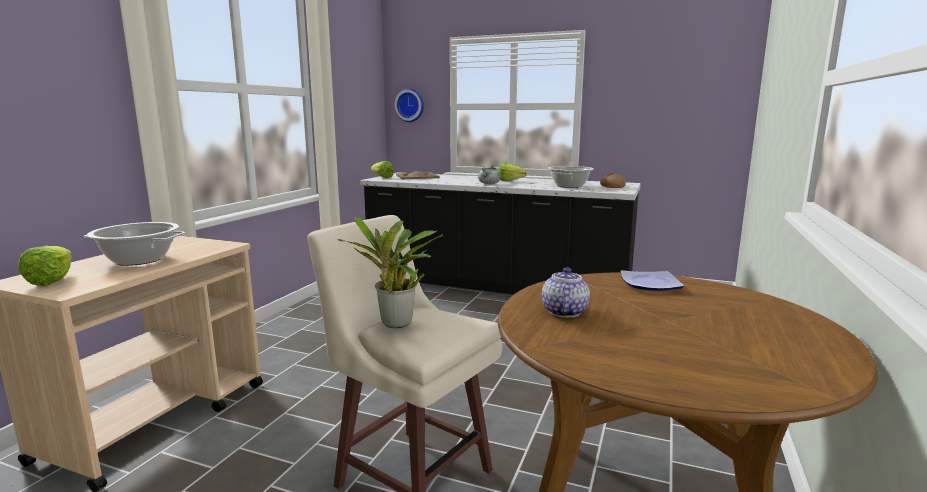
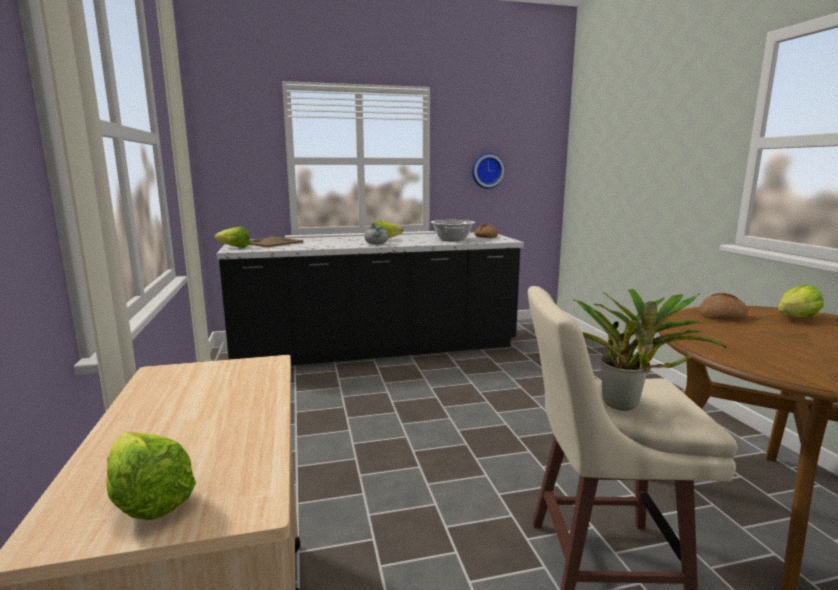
camera: 35 degrees left, 0 degrees up
(138, 260) = (199, 418): cooking pot -> none
(410, 105) = (233, 158): wall clock -> wall clock (487, 170)
(563, 311) = (754, 351): teapot -> none
(649, 284) = (722, 316): plate -> bread
(726, 302) = (791, 319): none -> lettuce

